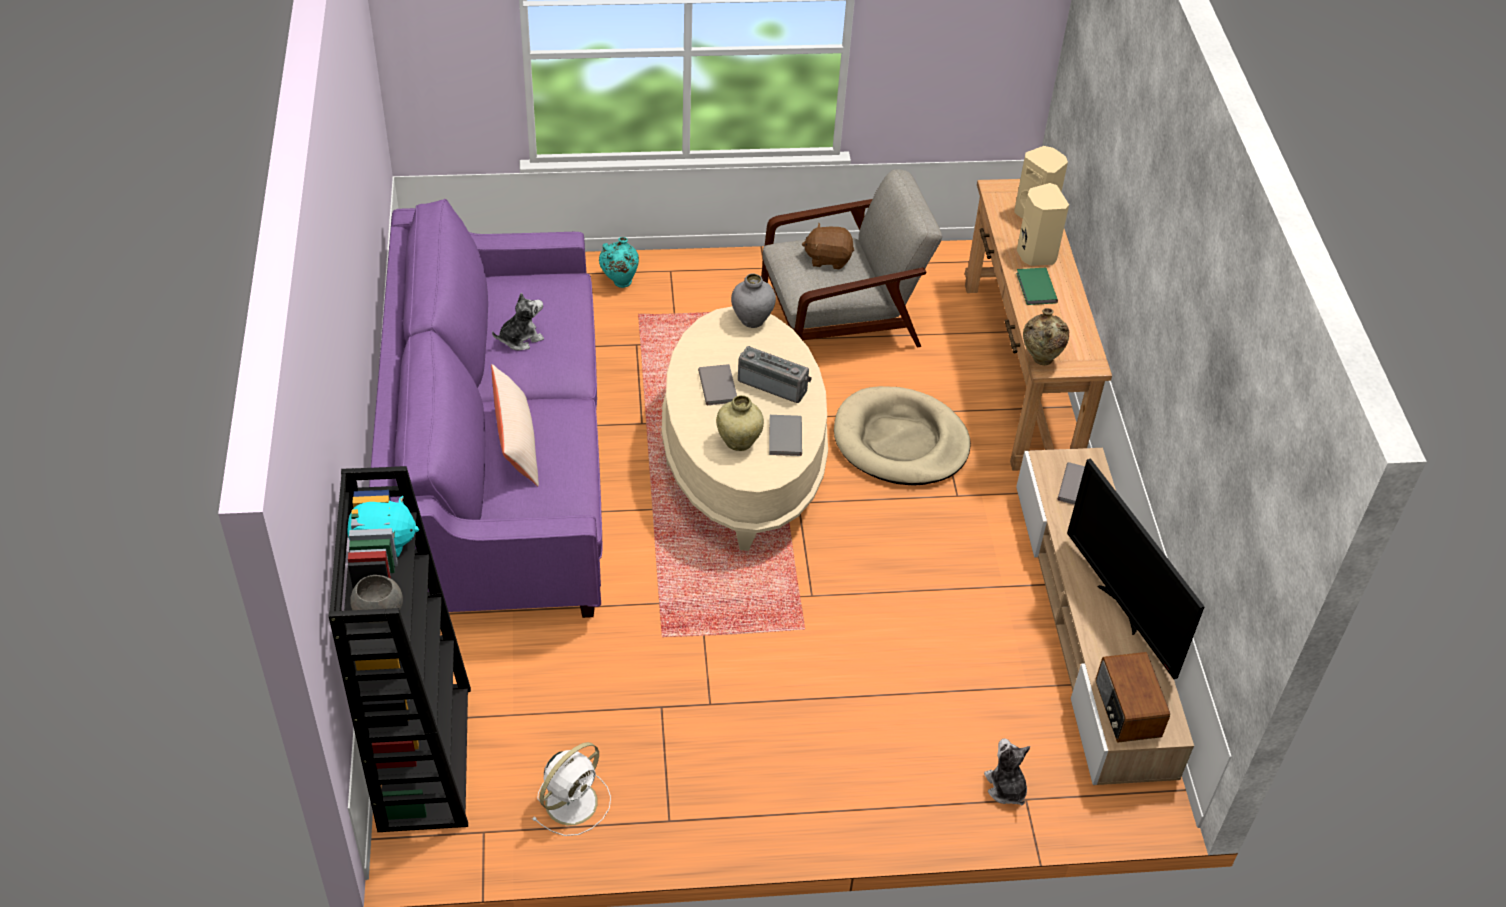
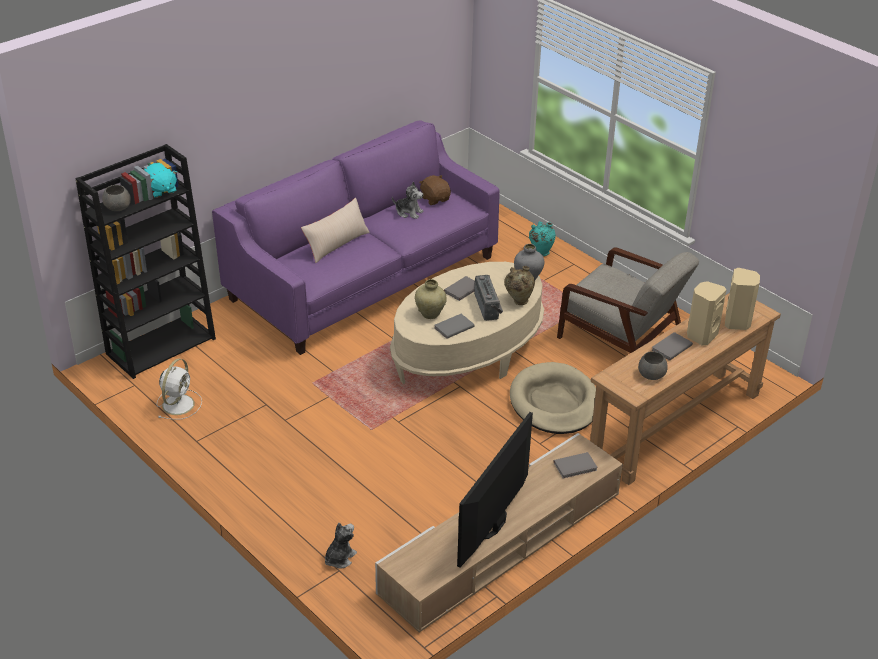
camera: 55 degrees right, 10 degrees down
(573, 801) = (179, 404): white fan -> white fan turned 75 degrees counterclockwise
(828, 258) = (620, 285): brown plush toy -> brown plush toy (435, 199)
(1035, 288) = (670, 347): green book -> grey book
(1040, 360) = (610, 374): beige vase -> beige vase (518, 301)
(1069, 331) = (651, 375): none -> grey bowl
(1126, 709) = (417, 559): radio -> none

